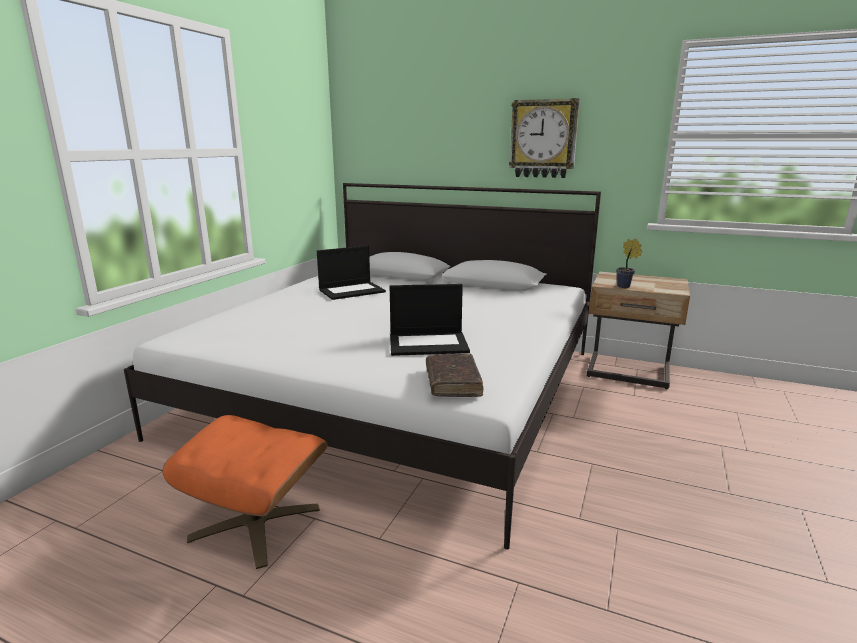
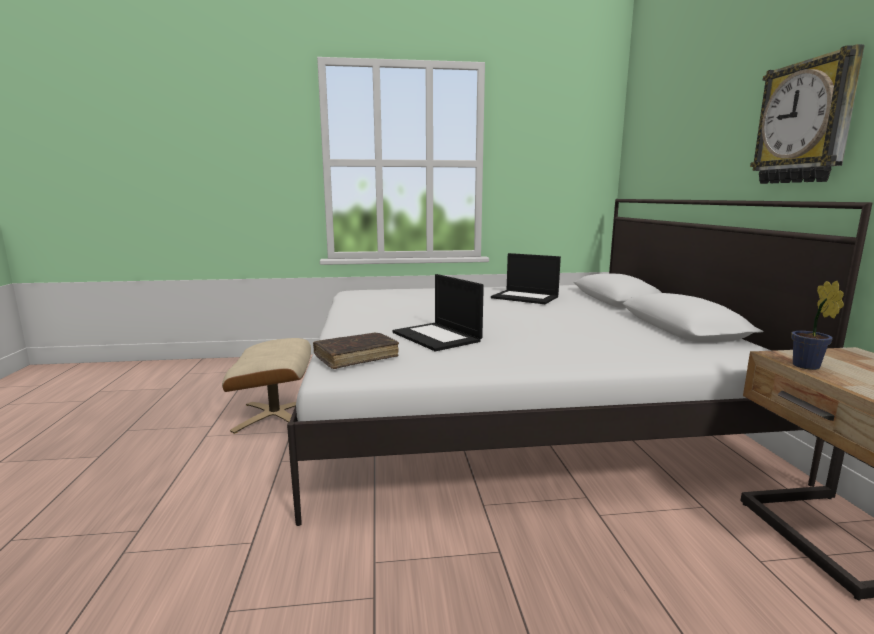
camera: 60 degrees right, 5 degrees down
(256, 523) = (275, 415): orange ottoman -> beige ottoman

